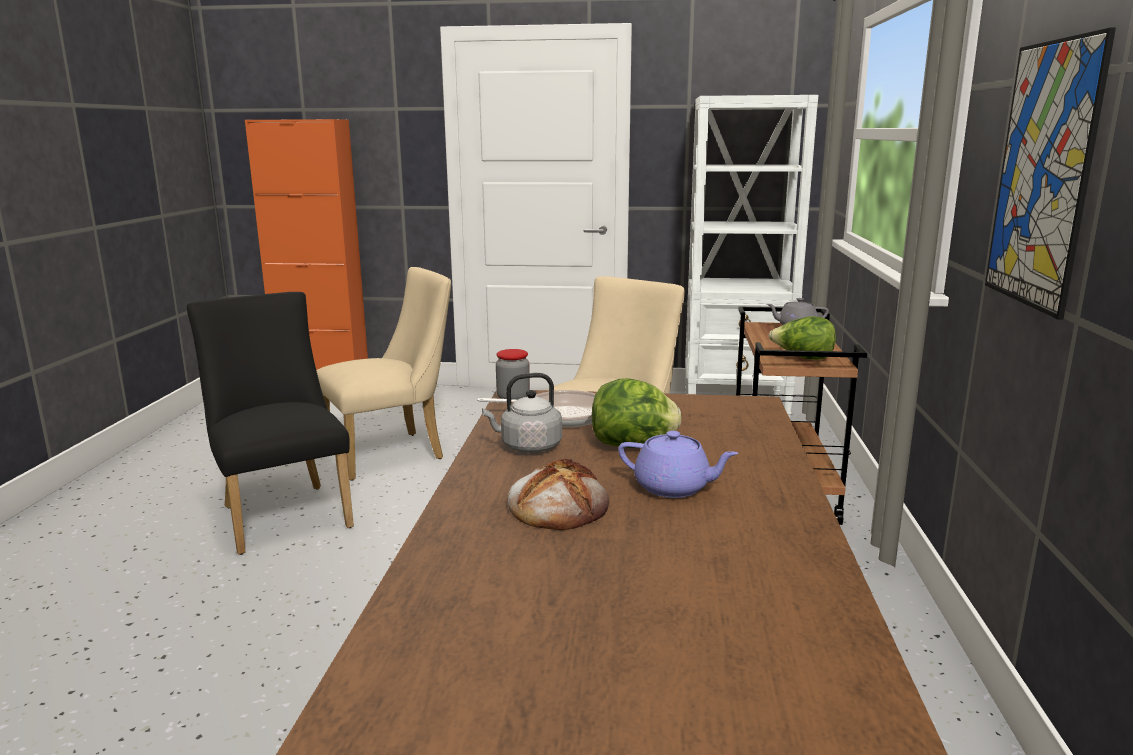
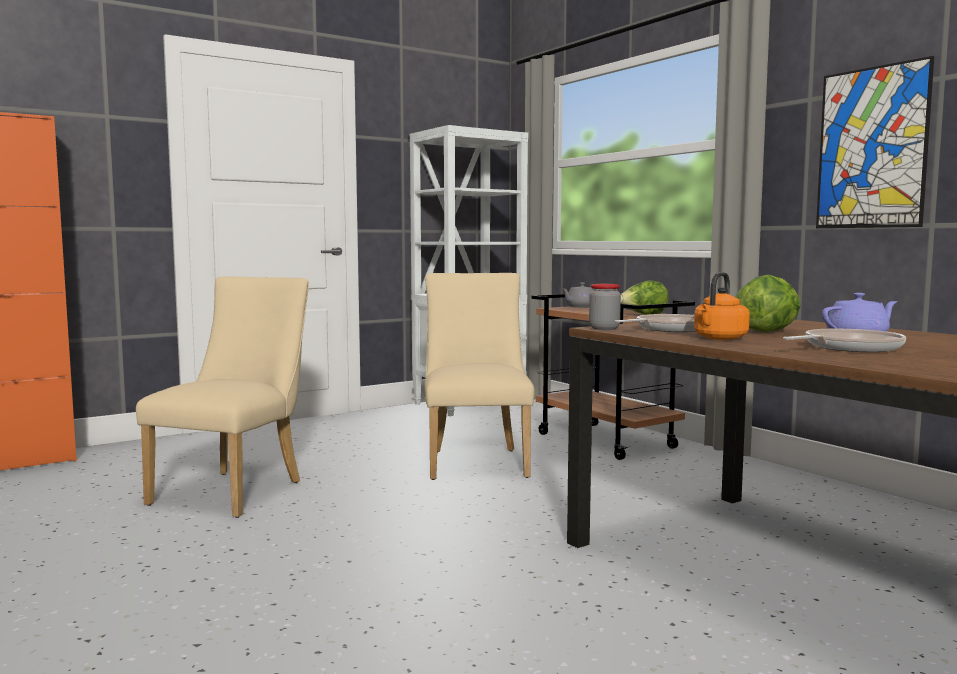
camera: 40 degrees left, 10 degrees down
(283, 513) = (219, 558): black chair -> none
(527, 447) = (719, 338): grey kettle -> orange kettle
(558, 506) = (848, 348): bread -> frying pan

